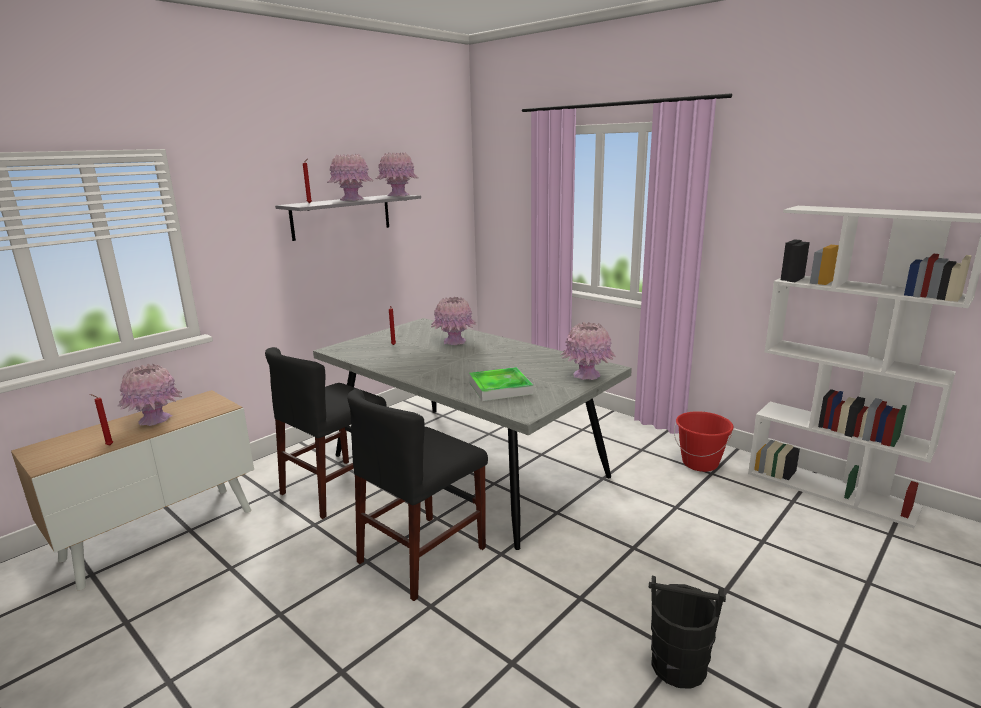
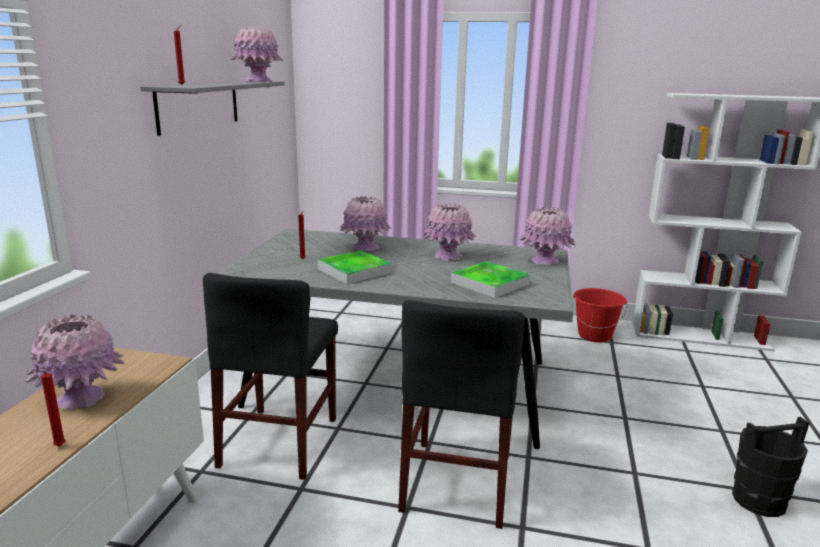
camera: 30 degrees left, 0 degrees up
(352, 200) = (222, 83): pink vase -> pink vase (447, 256)
(413, 360) = (354, 271): none -> tray

